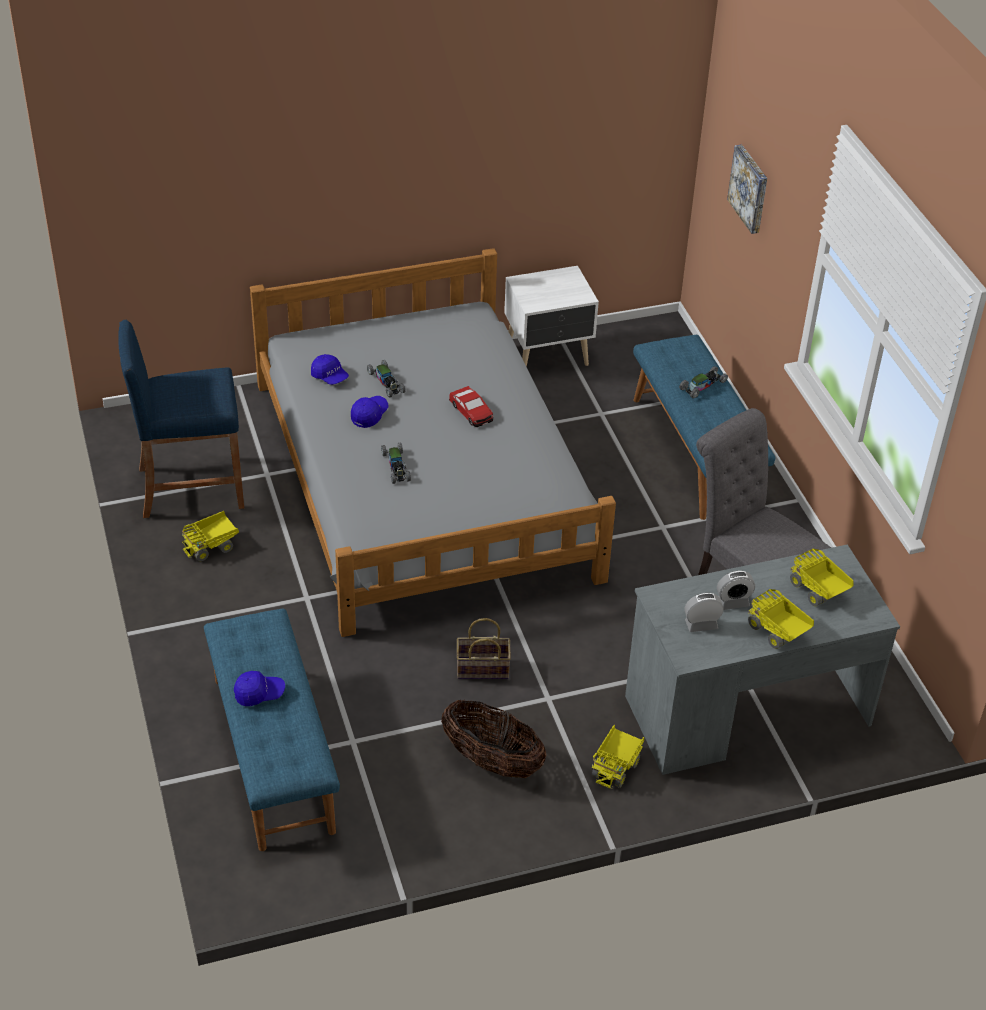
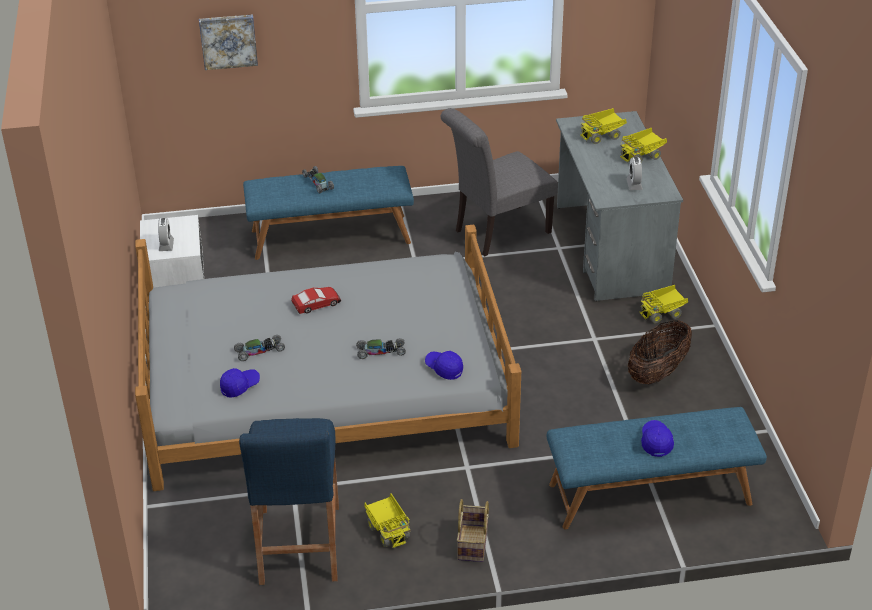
camera: 80 degrees left, 5 degrees down
(369, 415) = (305, 364): blue cap -> blue cap (444, 368)
(481, 669) = (562, 370): basket -> basket (473, 544)
(616, 767) = (662, 313): toy truck -> toy truck turned 120 degrees clockwise
(733, 602) = (612, 169): alarm clock -> alarm clock (166, 245)

